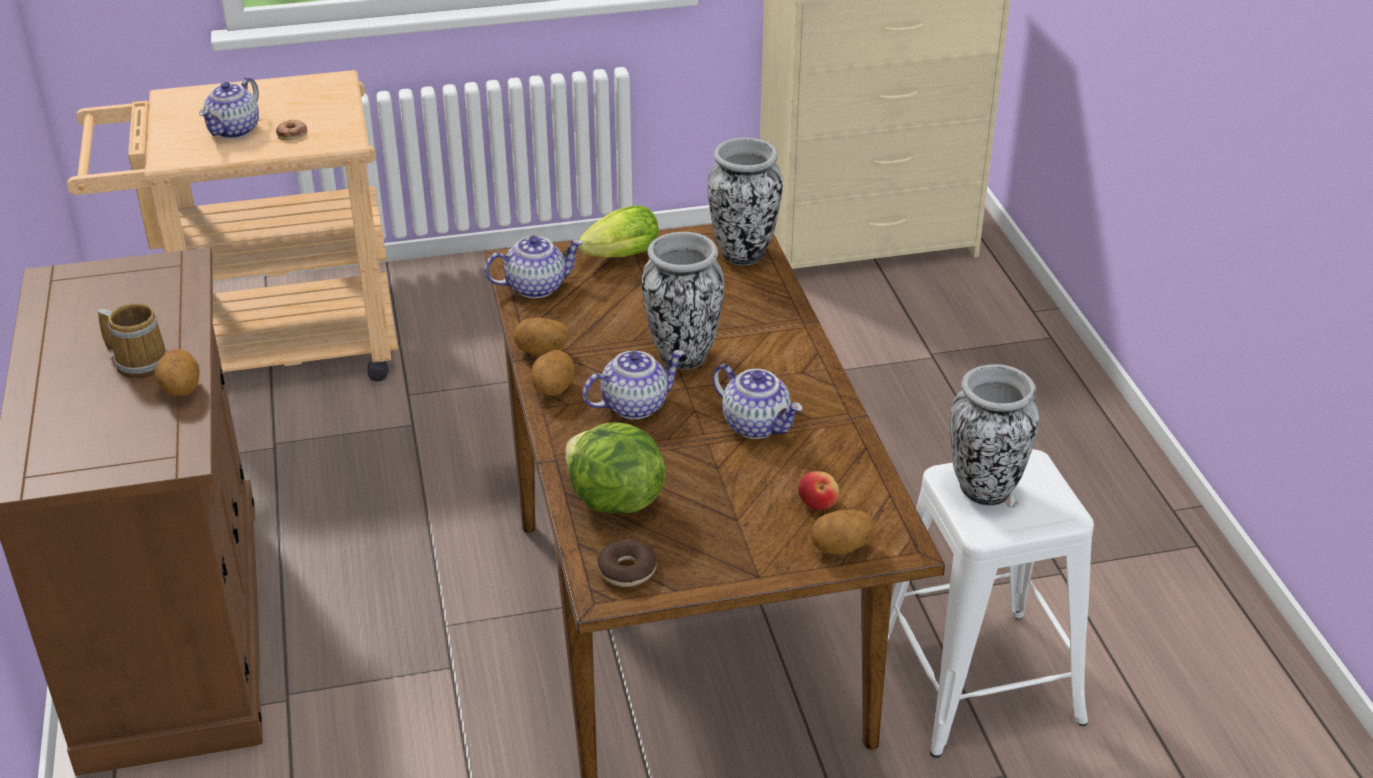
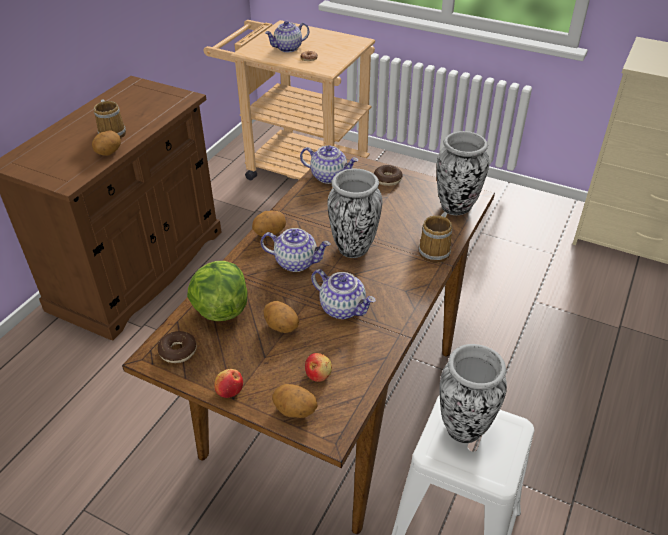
camera: 40 degrees right, 5 degrees up
(541, 352) = (289, 211): potato -> potato (281, 327)
(618, 257) = (387, 179): lettuce -> donut
(744, 572) = (229, 390): none -> apple
(757, 425) = (343, 308): teapot -> teapot turned 45 degrees counterclockwise
(782, 314) = (436, 251): none -> mug

